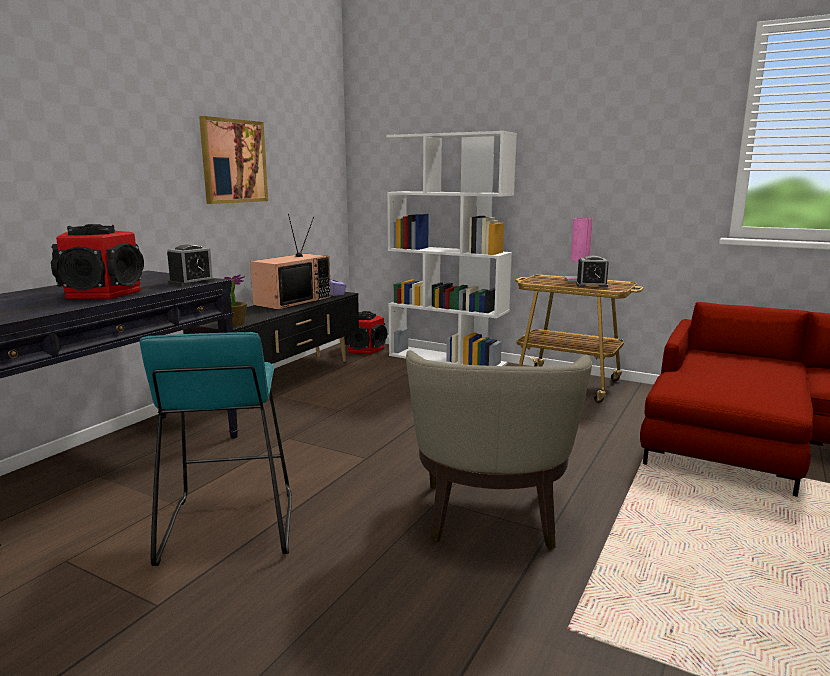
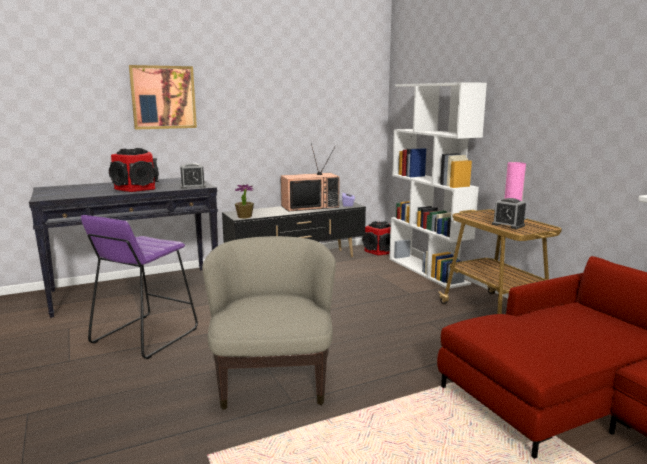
camera: 35 degrees right, 0 degrees up
(228, 526) = (145, 336): turquoise stool -> purple stool
(233, 161) = (274, 106): picture -> picture (163, 97)
(490, 518) = (273, 381): beige armchair -> beige armchair turned 135 degrees clockwise

